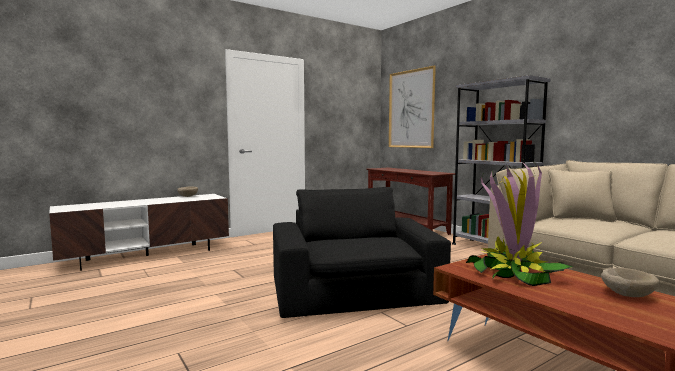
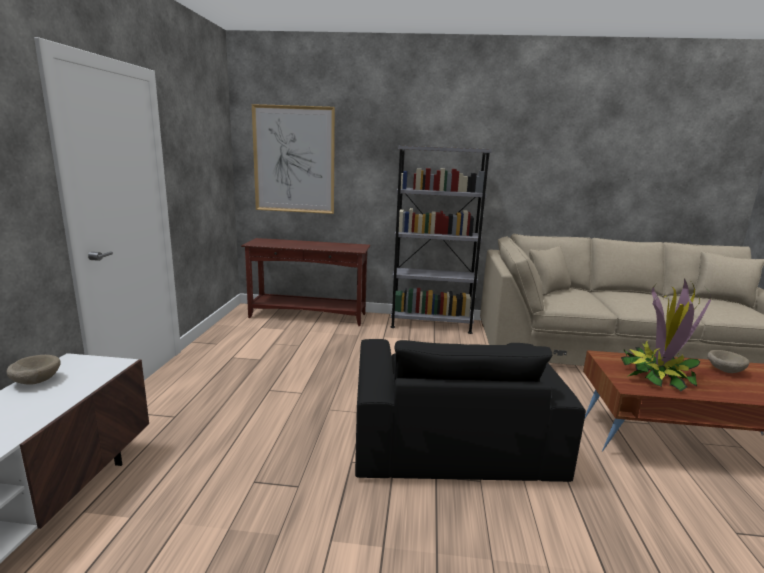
camera: 50 degrees left, 10 degrees up
(354, 292) = (450, 436): black armchair -> black armchair turned 120 degrees counterclockwise

